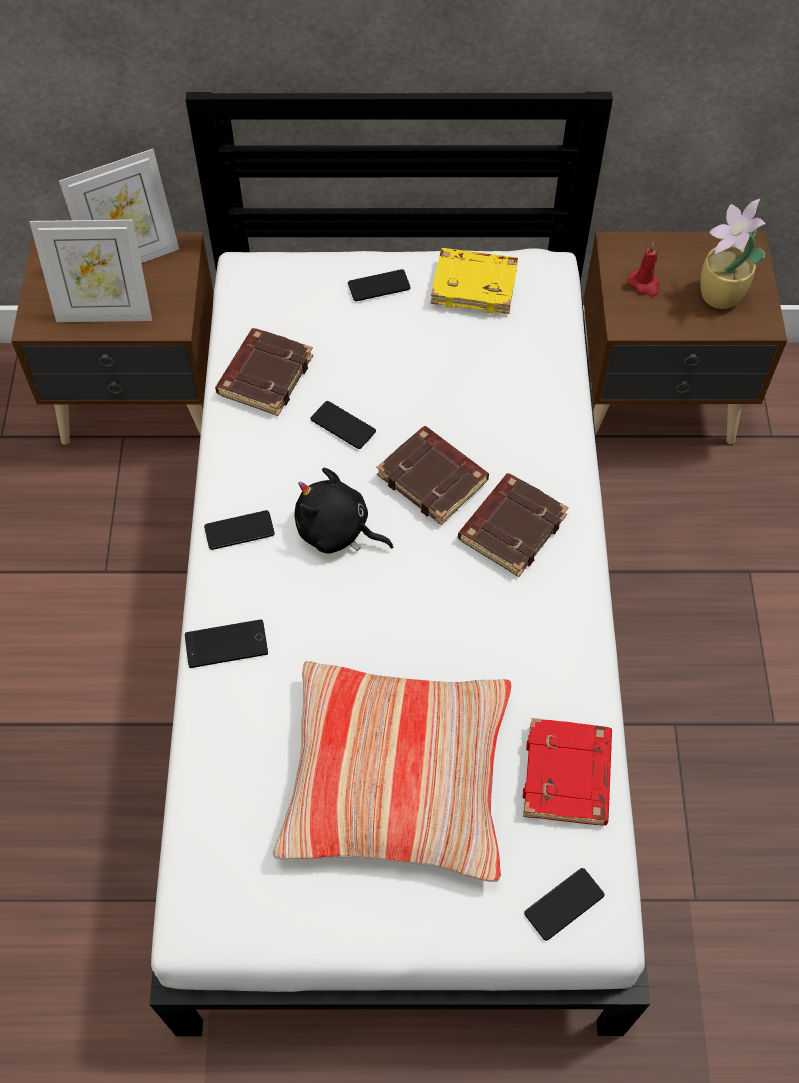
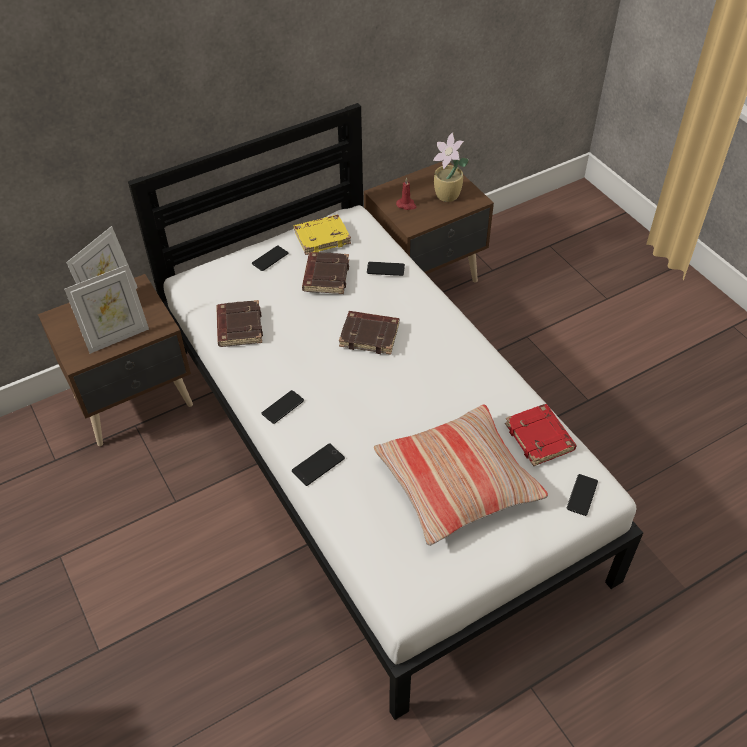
camera: 30 degrees left, 10 degrees down
(337, 531) = (337, 383): black plush toy -> none
(343, 425) = (301, 332): phone -> phone (385, 269)
(511, 527) = (426, 340): brown book -> brown book (325, 276)

